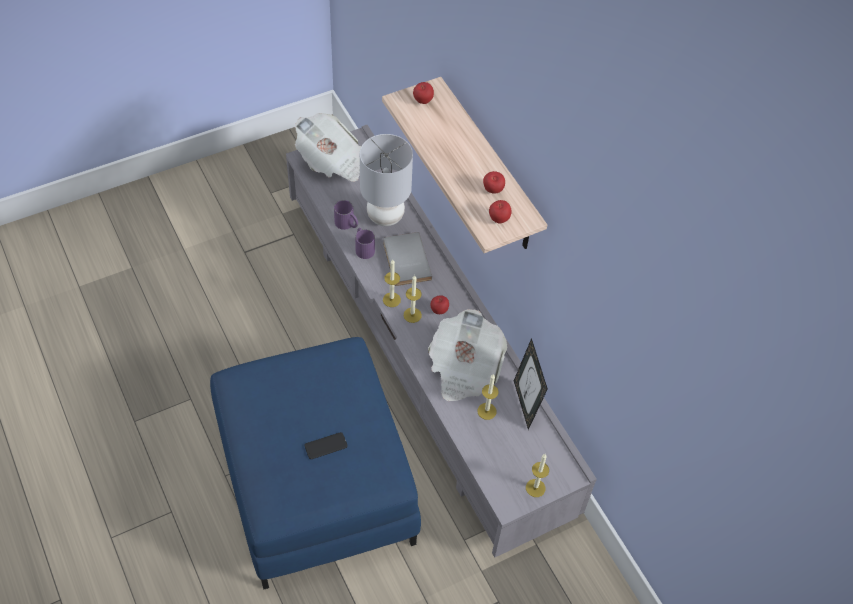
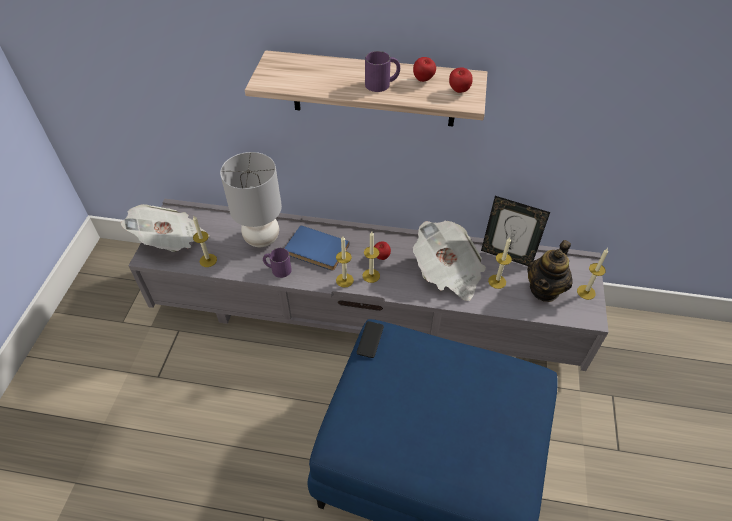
camera: 50 degrees left, 5 degrees down
(326, 446) = (469, 407): phone -> phone (370, 339)
(333, 197) = (208, 260): none -> candle
(347, 224) = (244, 266): purple mug -> purple mug (382, 83)
(404, 261) = (316, 251): grey book -> blue book
(422, 101) = (280, 70): apple -> none
(509, 453) = (544, 289): none -> teapot

